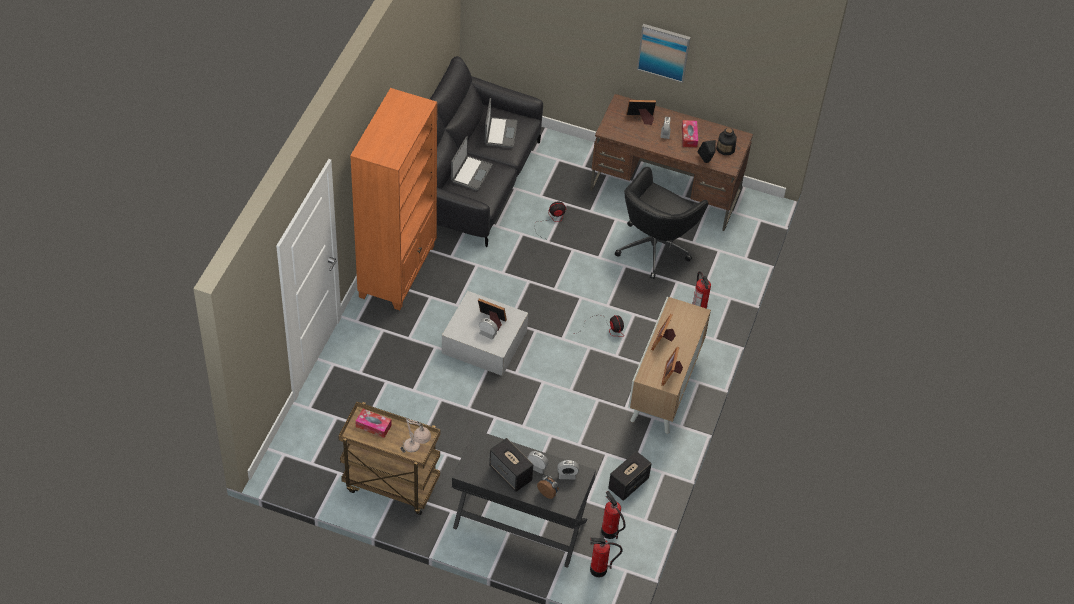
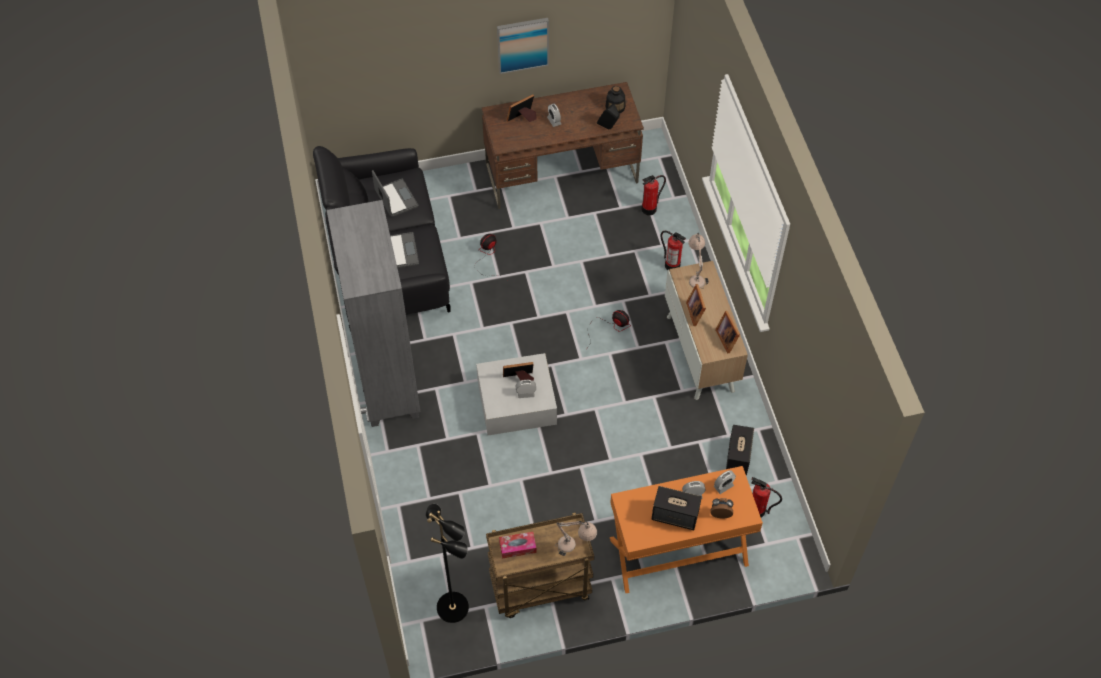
camera: 30 degrees left, 5 degrees up
(315, 459) = (453, 607): none -> black floor lamp
(398, 271) = (388, 380): orange bookcase -> grey bookcase
(519, 524) = (678, 552): black desk -> orange desk
(598, 570) = (775, 551): fire extinguisher -> fire extinguisher (649, 209)
(654, 247) = (592, 230): black office chair -> none
(686, 312) = (695, 274): none -> beige table lamp
(689, 137) = (576, 113): tissue box -> none

